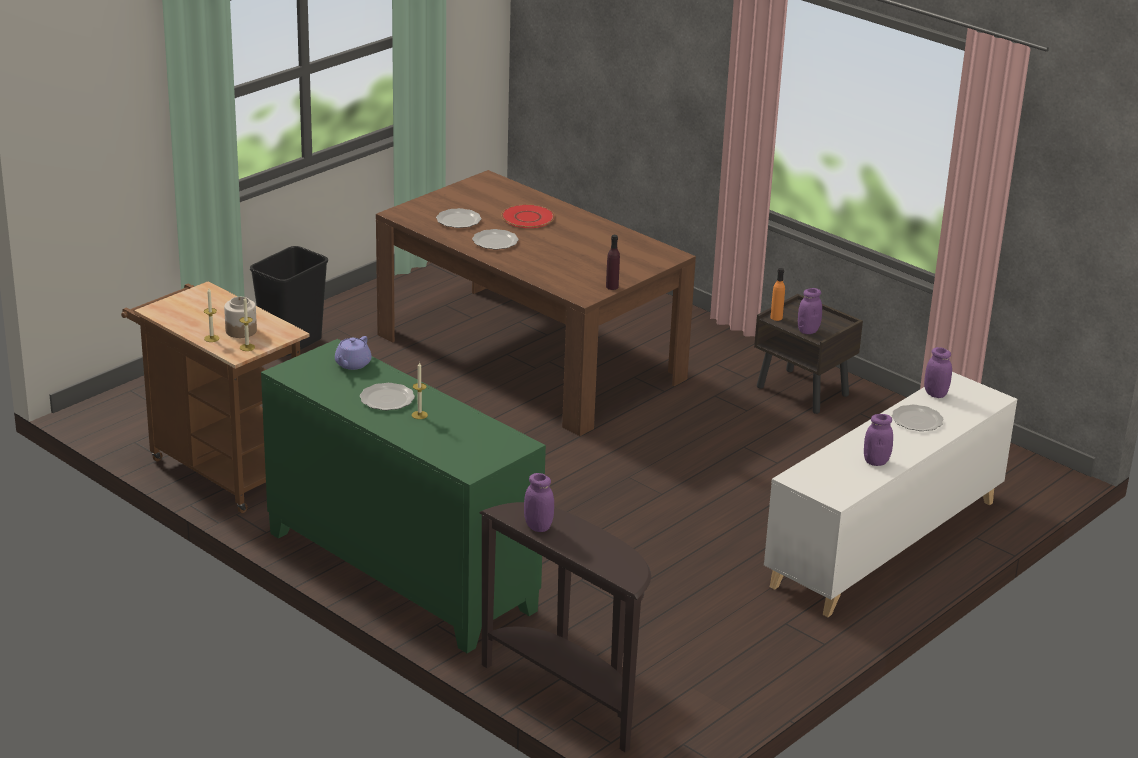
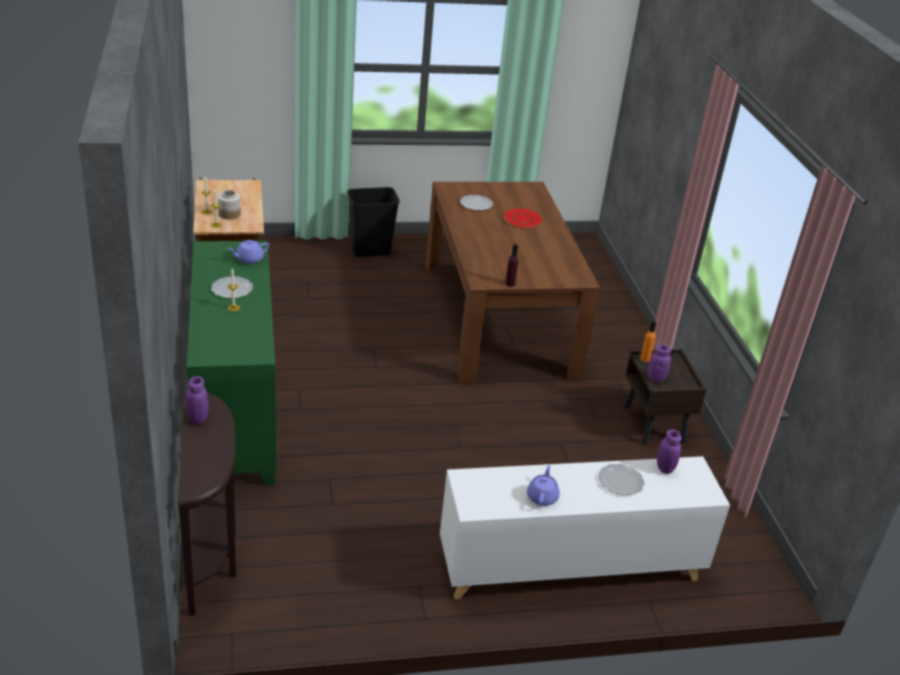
camera: 35 degrees right, 5 degrees up
(495, 241) = (479, 225): plate -> none
(876, 461) = (542, 497): purple jar -> purple teapot

